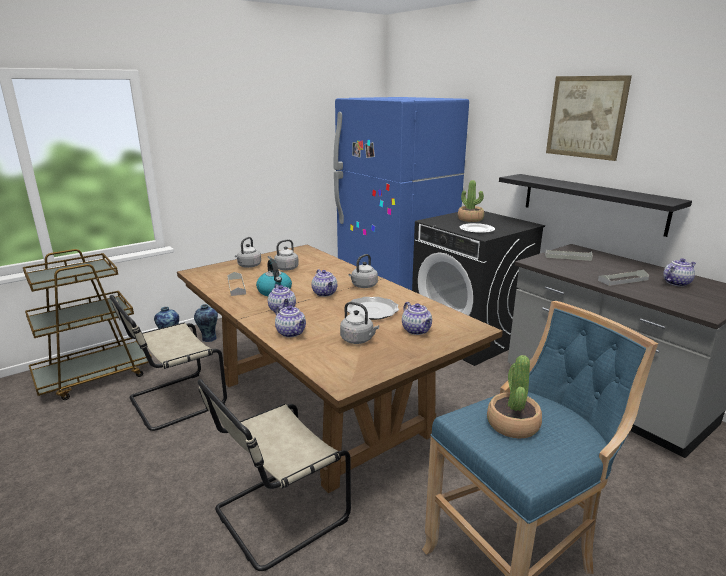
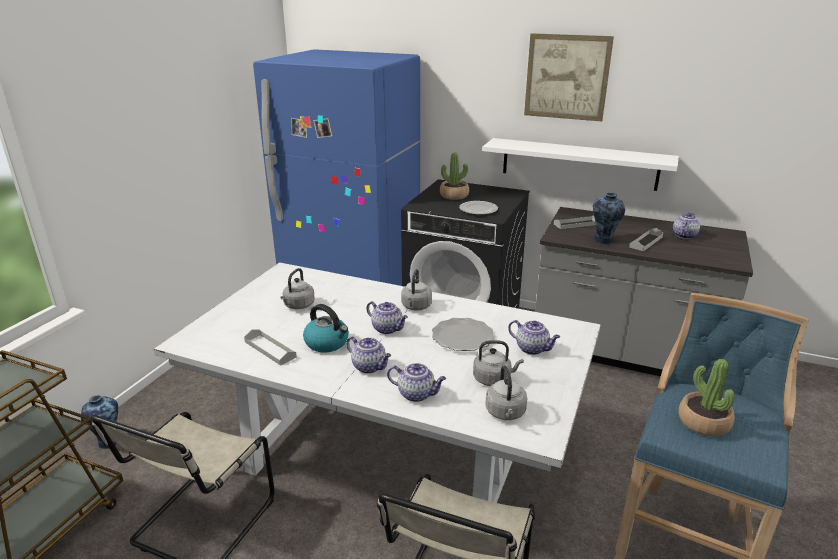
camera: 30 degrees left, 5 degrees up
(208, 339) = (163, 418): vase -> vase (603, 241)
(248, 266) = (246, 314): grey kettle -> grey kettle (505, 413)
(322, 407) = (389, 458): brown dining table -> white dining table
(592, 203) = (579, 164): black shelf -> white shelf

